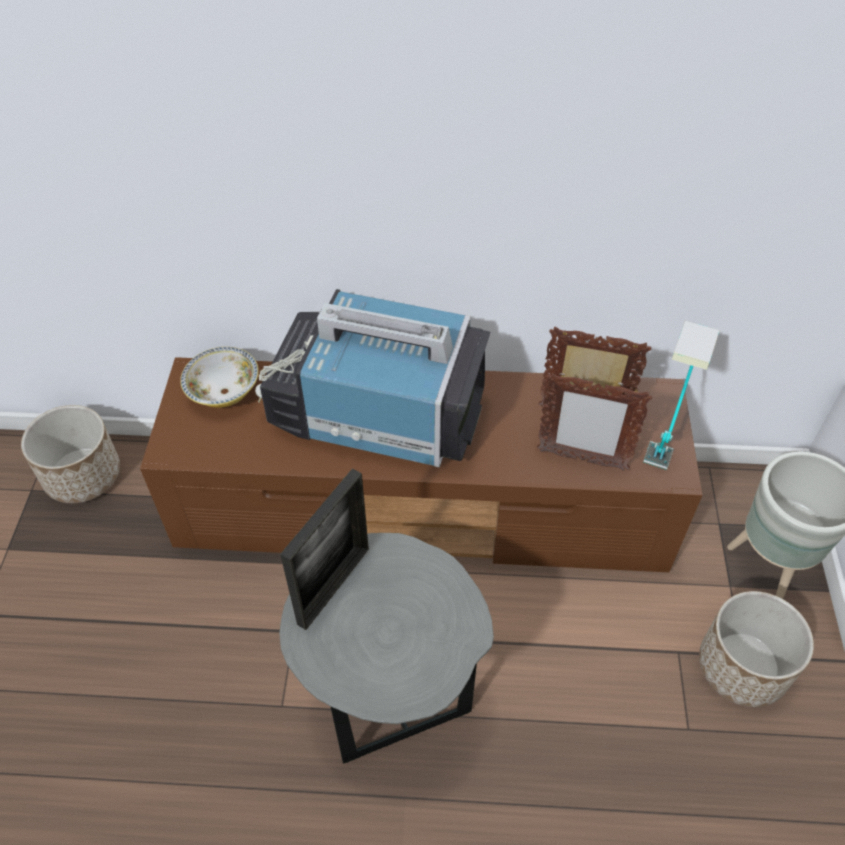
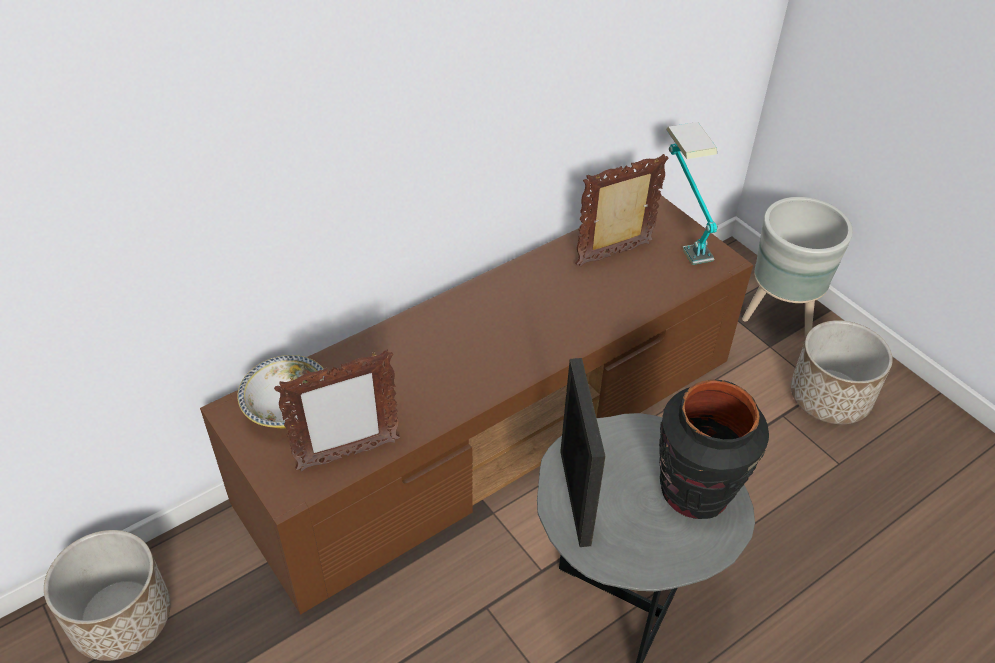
camera: 40 degrees left, 5 degrees down
(376, 413) = (452, 346): television -> none
(425, 648) = (695, 493): none -> black vase
(581, 459) = (648, 288): picture frame -> picture frame (347, 455)

